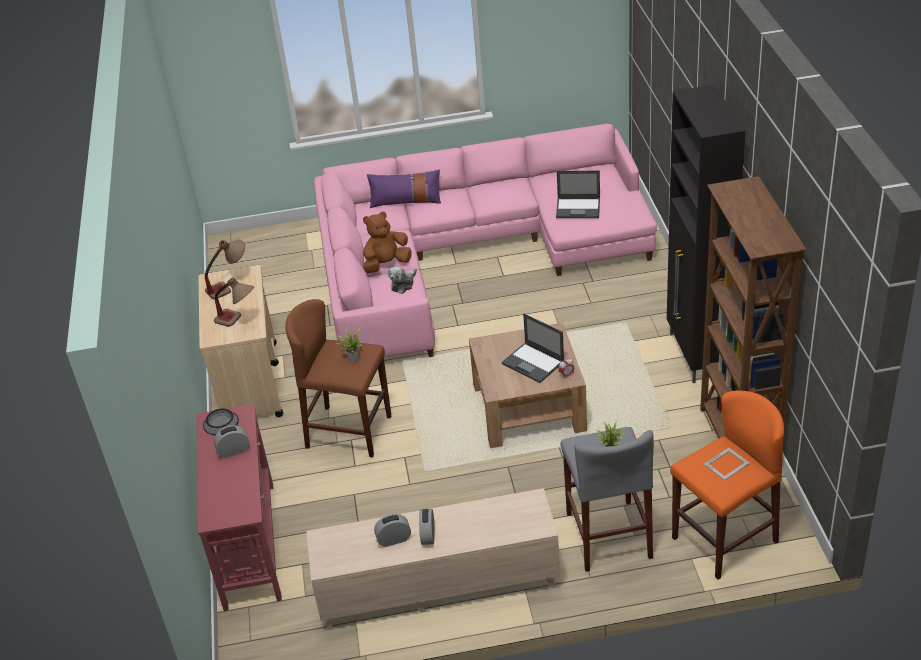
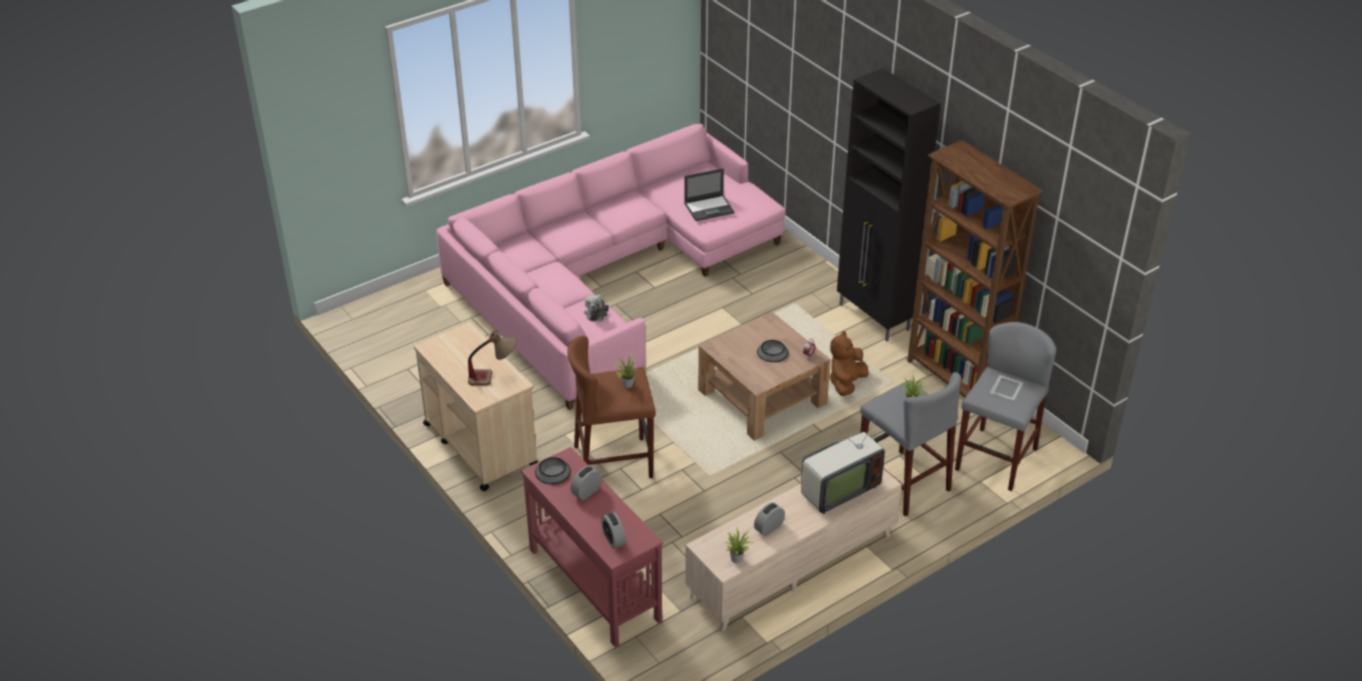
camera: 30 degrees left, 0 degrees up
(229, 286) = (456, 348): table lamp -> none
(342, 560) = (737, 558): none -> potted plant
(386, 264) = (564, 298): brown plush toy -> brown plush toy (846, 383)
(406, 201) = (537, 235): purple pillow -> none
(428, 535) = (795, 516): alarm clock -> alarm clock (613, 539)
(488, 521) = (837, 490): none -> television
(533, 363) = (772, 352): laptop -> bowl
(724, 540) = (996, 459): orange stool -> grey stool

